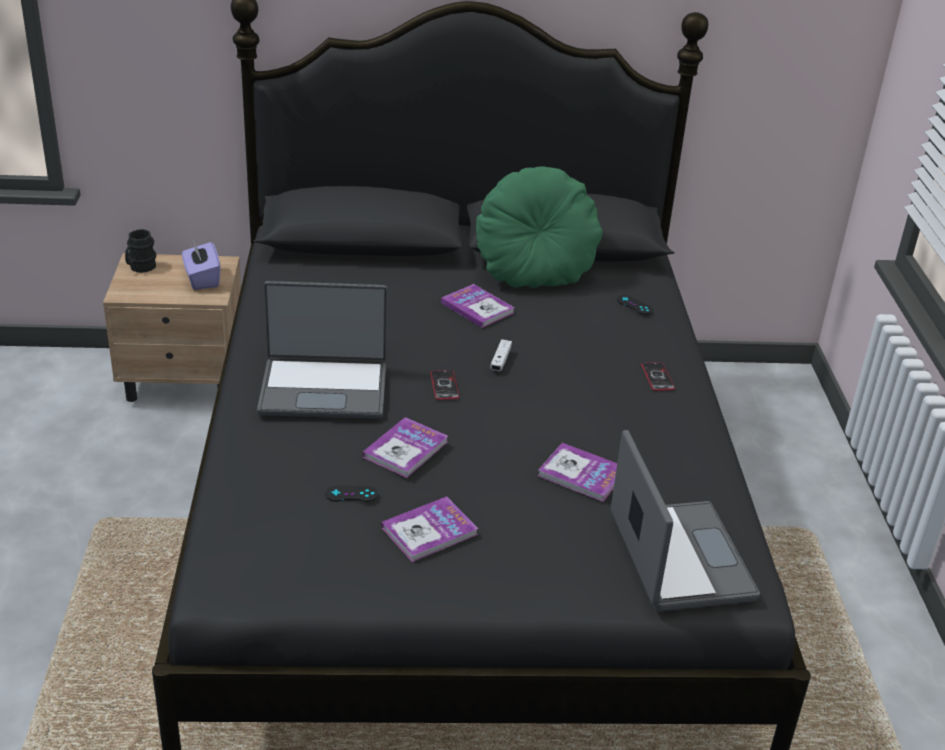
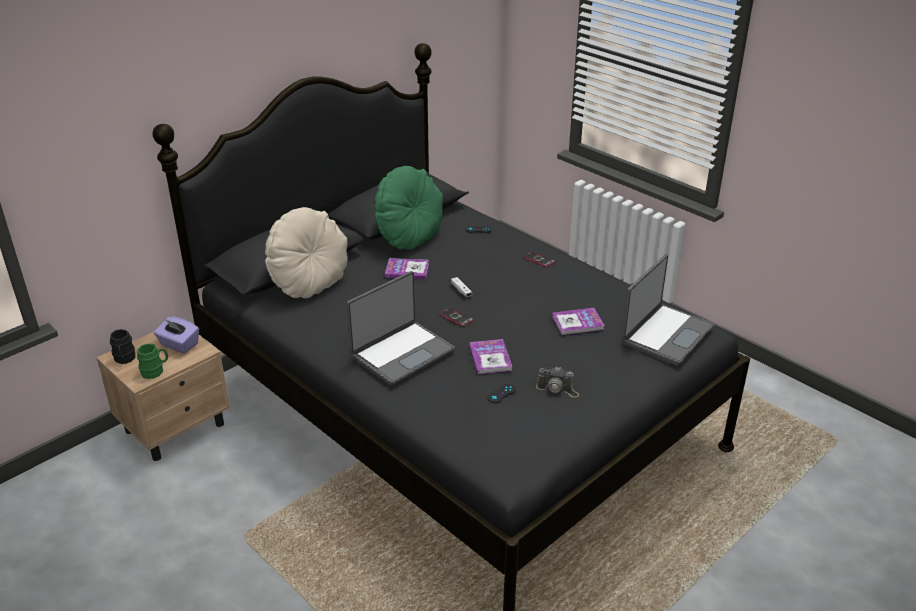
camera: 40 degrees left, 0 degrees up
(147, 292) = (155, 371): none -> green mug
(349, 273) = (310, 287): none -> beige pillow
(429, 531) = (558, 388): book -> camera
(677, 557) = (665, 335): laptop -> laptop turned 90 degrees clockwise

